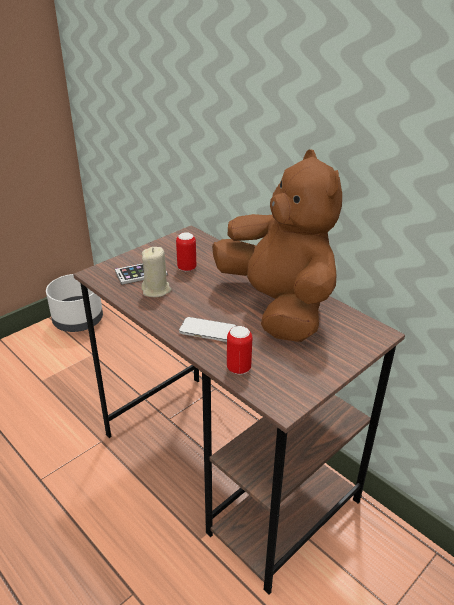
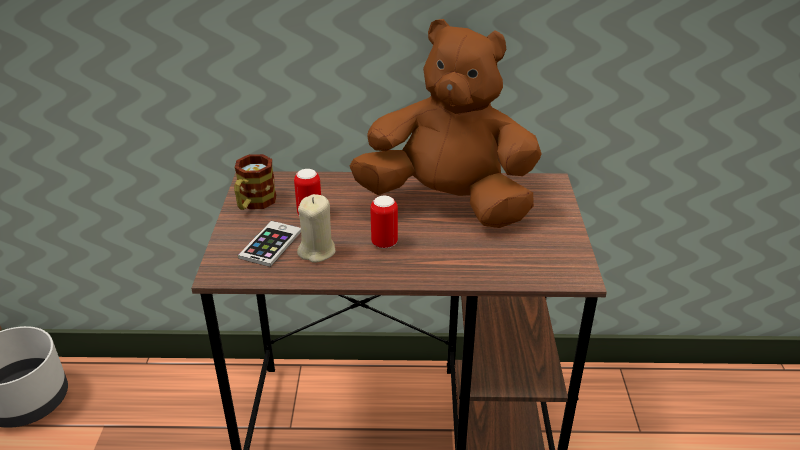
camera: 45 degrees left, 0 degrees up
(169, 247) = (254, 203): none -> mug
(208, 331) = (429, 258): phone -> none
(238, 368) = (504, 271): can -> can (384, 243)

